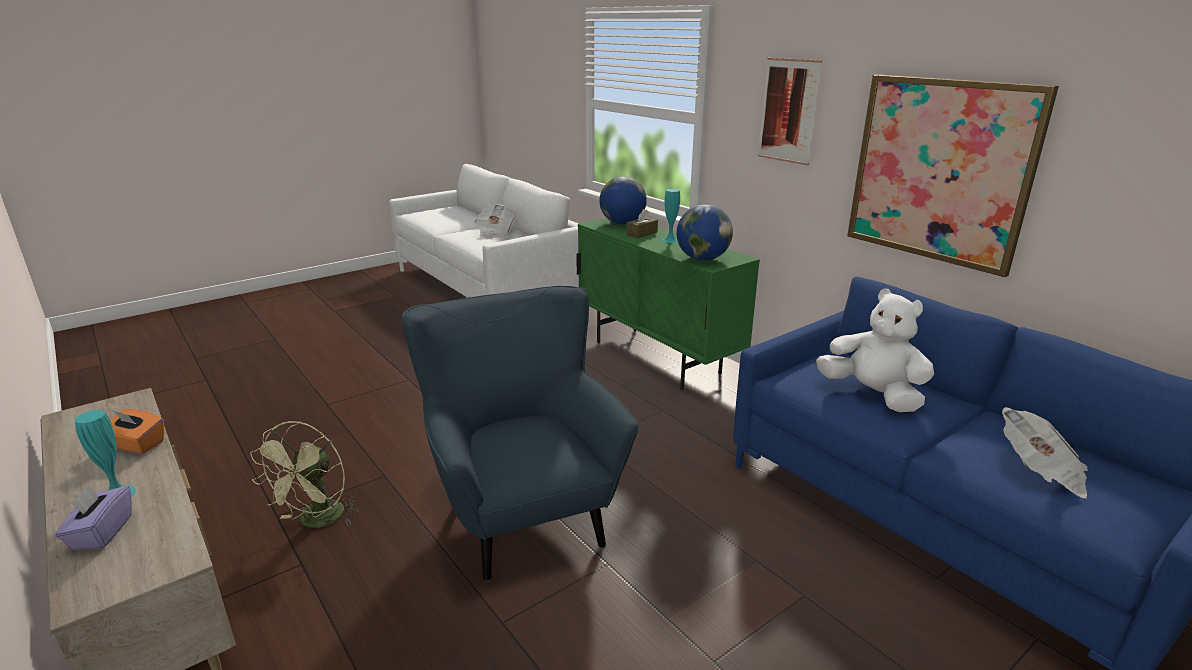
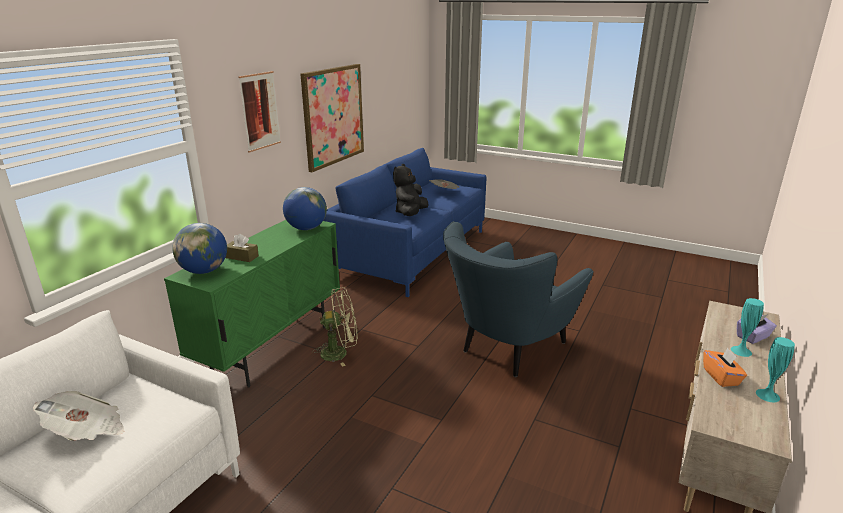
camera: 115 degrees left, 0 degrees up
(317, 521) = (601, 423): green fan -> green fan (340, 353)
(670, 240) = (259, 244): turquoise vase -> turquoise vase (767, 395)
(872, 395) = (410, 213): white plush toy -> black plush toy

